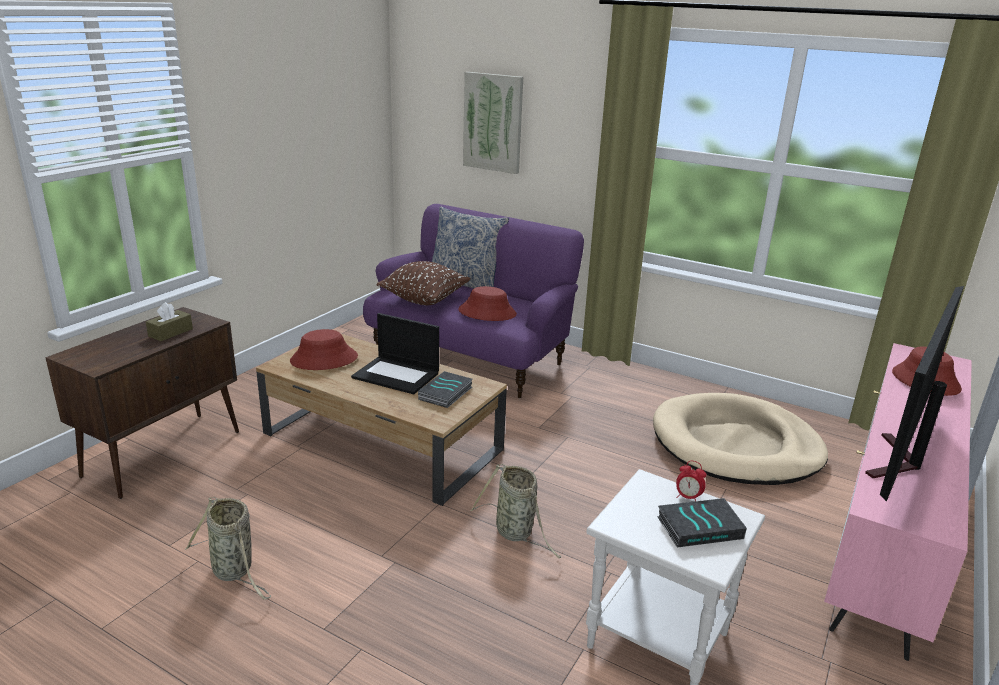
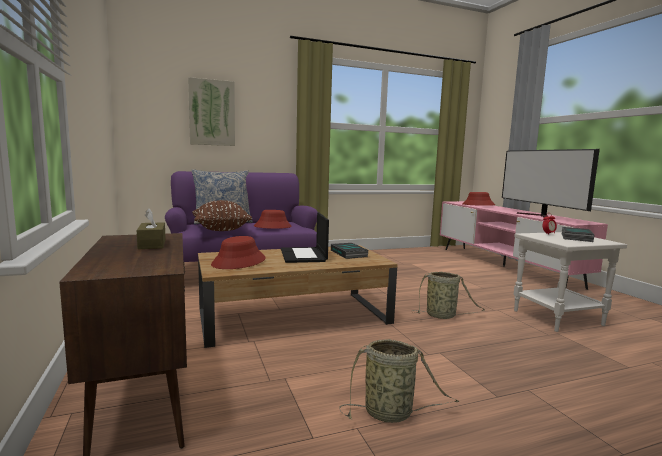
camera: 50 degrees left, 15 degrees down
(397, 375) = (303, 255): laptop -> laptop turned 105 degrees clockwise
(736, 445) = (420, 262): beige dog bed -> none

